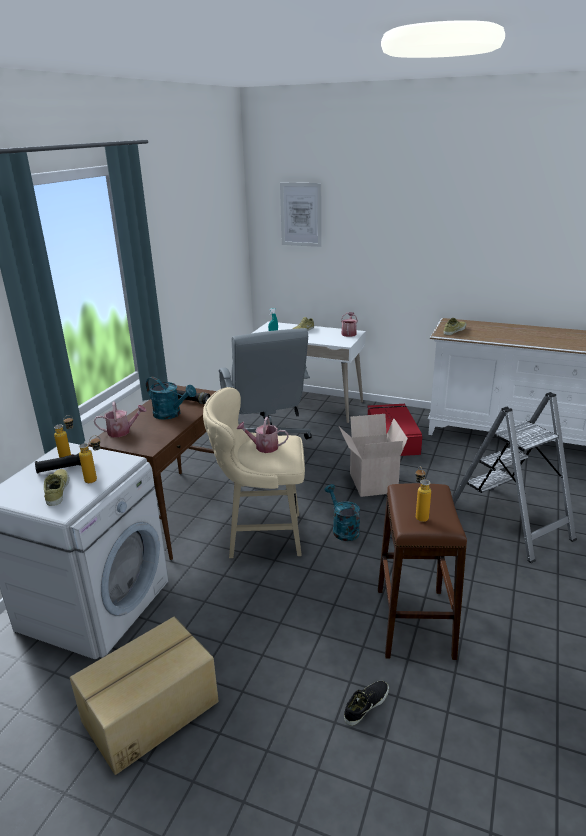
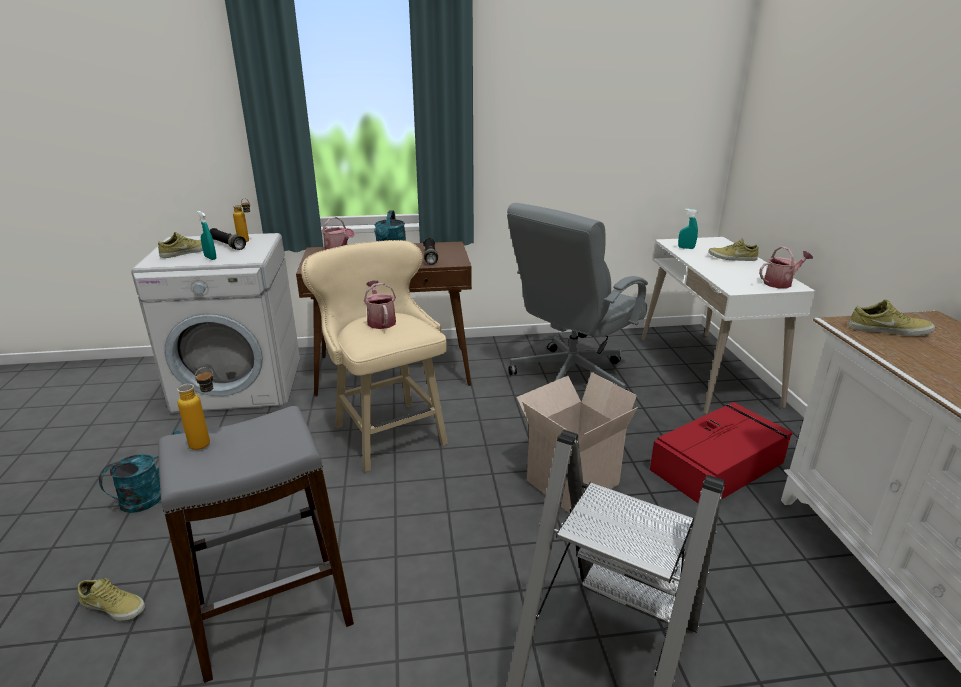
camera: 60 degrees right, 0 degrees up
(96, 479) = (210, 258): bottle -> turquoise spray bottle
(149, 711) = (106, 460): cardboard box -> none
(301, 214) = (797, 74): picture -> none
(343, 529) = (440, 488): turquoise watering can -> turquoise watering can (150, 494)
(365, 704) = (115, 605): black shoe -> beige shoe
(414, 622) = (274, 612): brown stool -> grey stool

